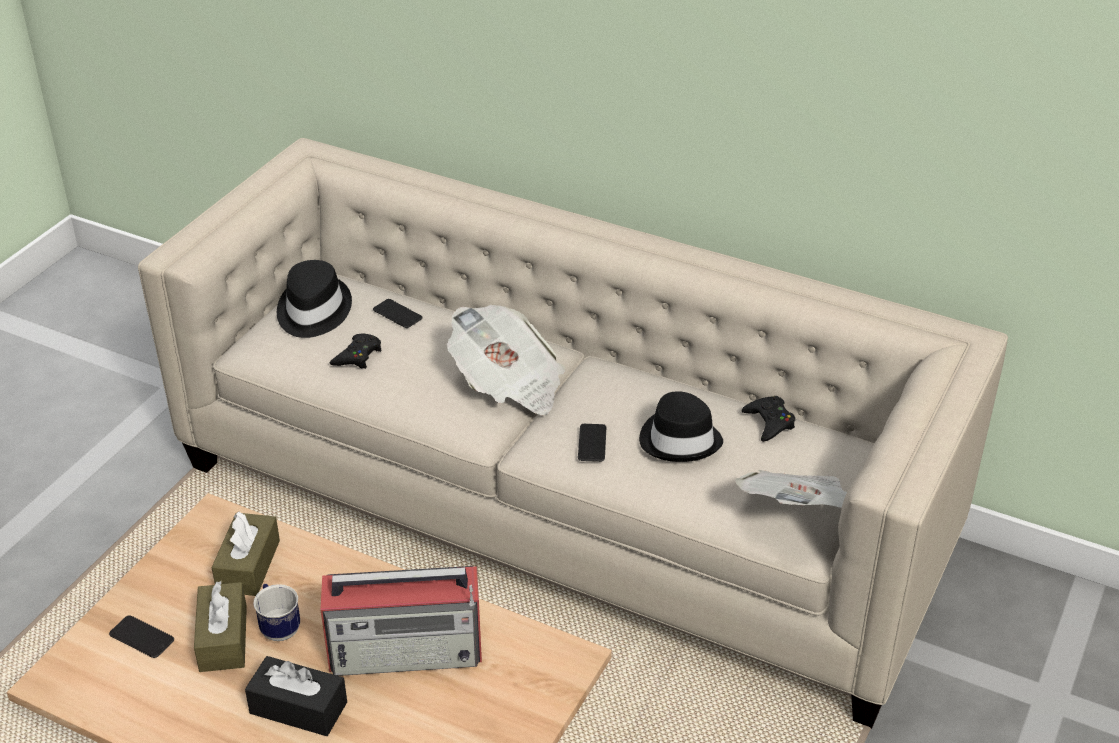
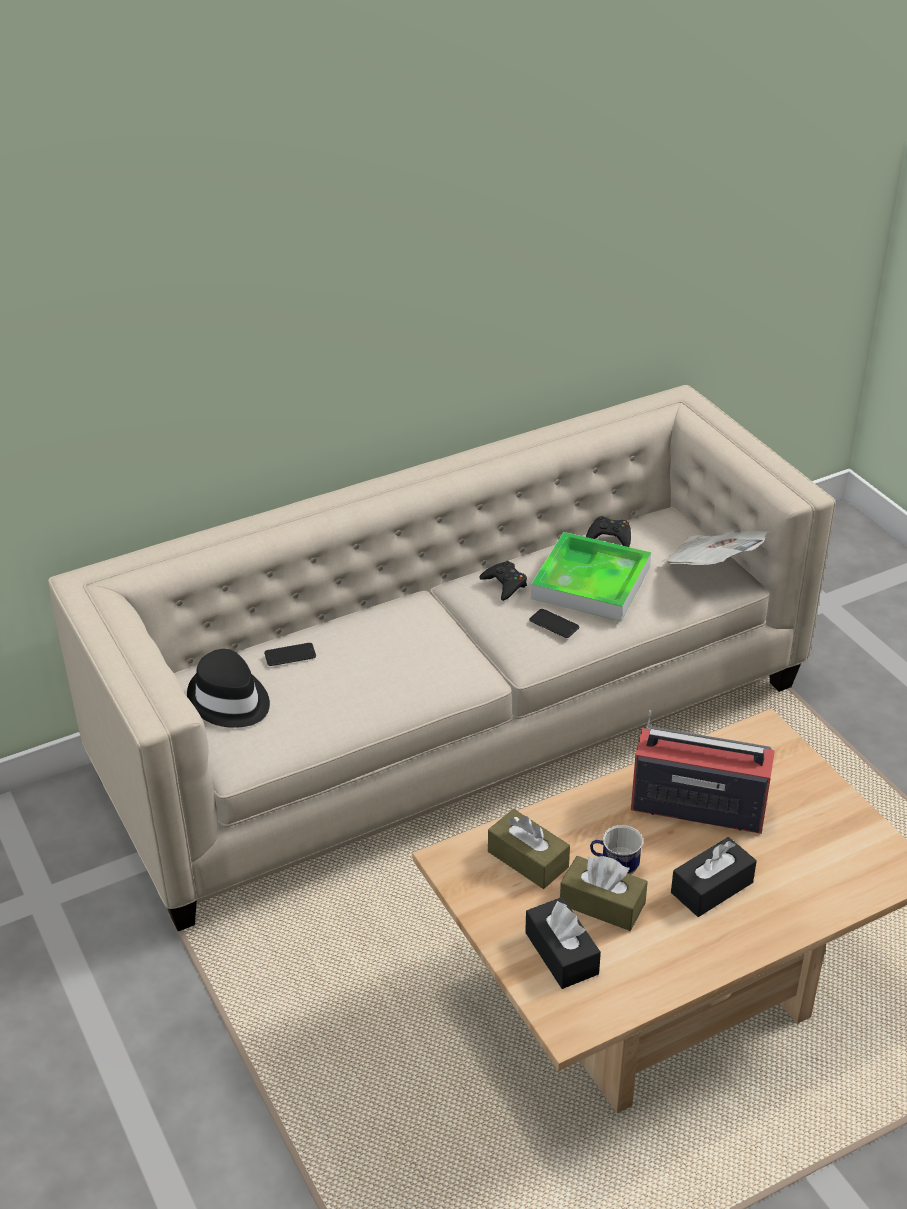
camera: 55 degrees left, 0 degrees up
(141, 637) = (561, 953): phone -> black tissue box
(358, 356) = (323, 698): black game controller -> black game controller (505, 584)
(408, 651) = (696, 806): radio -> radio turned 105 degrees counterclockwise
(508, 384) = (438, 637): newspaper -> none
(680, 440) = (591, 582): black hat -> tray

